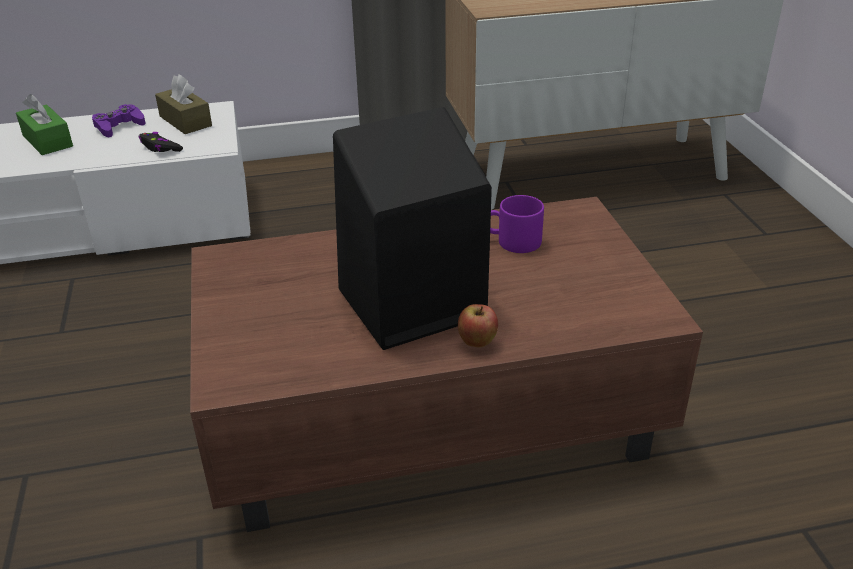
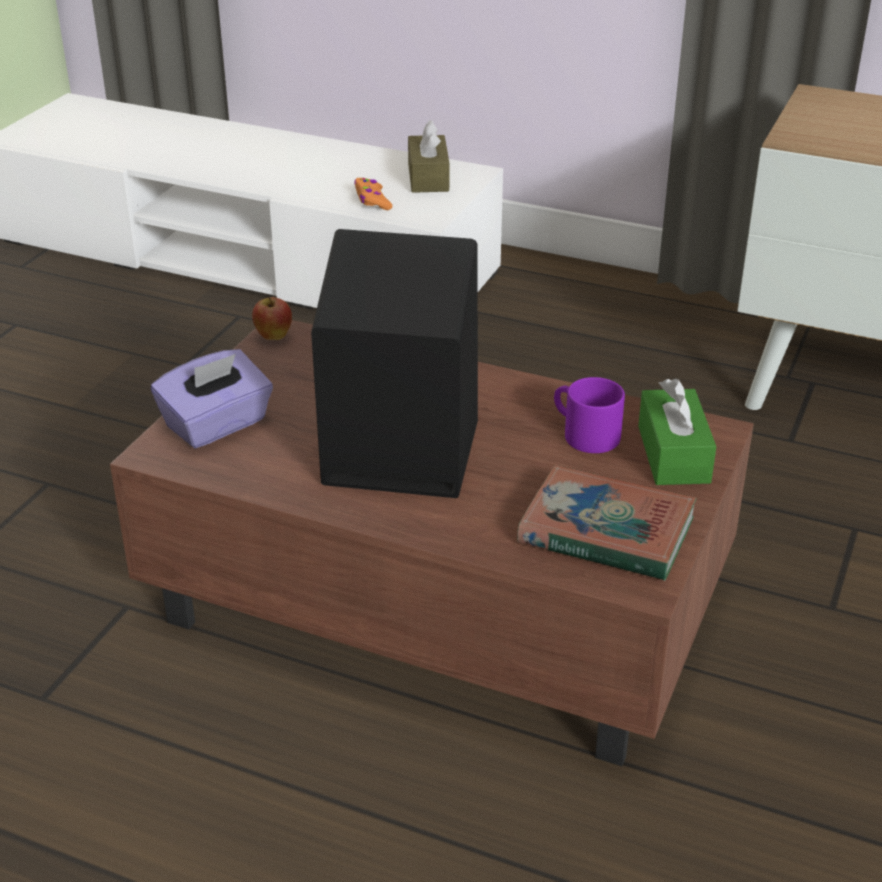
camera: 35 degrees right, 0 degrees up
(47, 141) = (279, 158): green tissue box -> green tissue box (673, 454)
(119, 126) = (358, 163): purple game controller -> none
(160, 148) = (372, 200): black game controller -> orange game controller
(248, 343) = (217, 425): none -> purple tissue box
(477, 343) = (416, 519): apple -> apple (274, 337)
(602, 296) = (606, 532): none -> book

